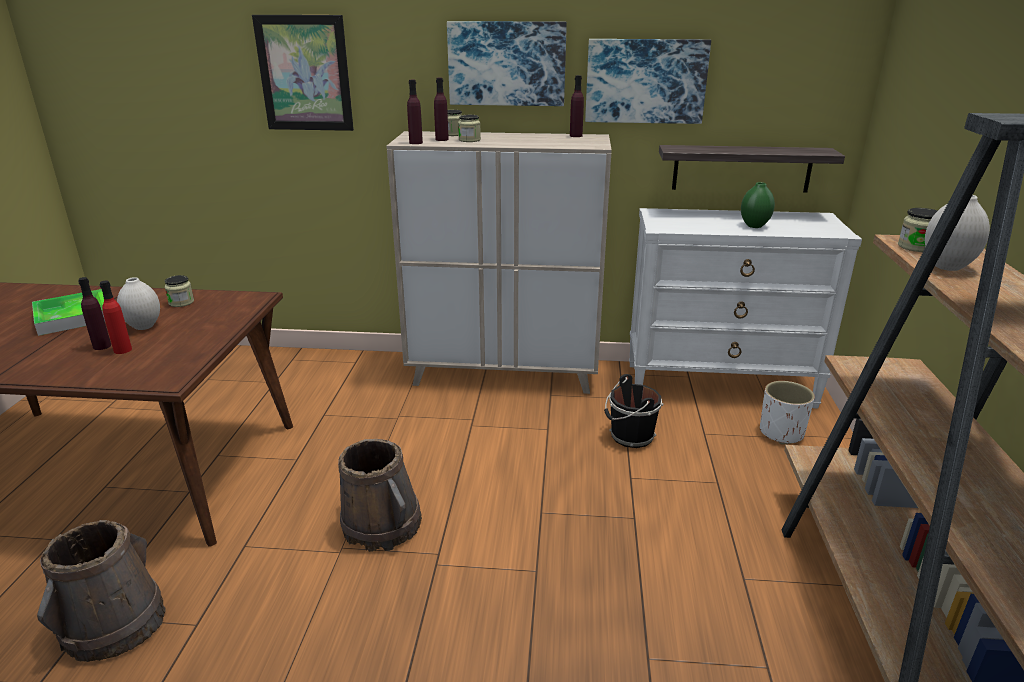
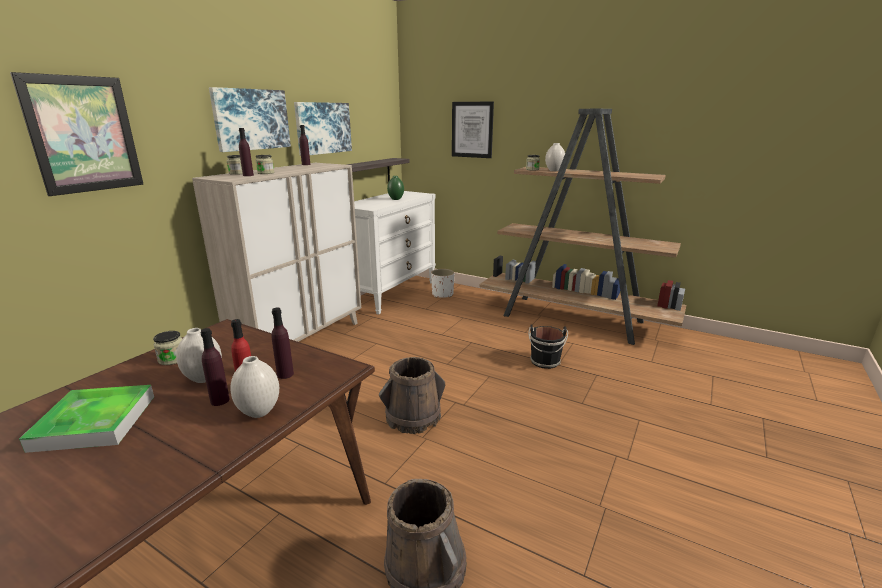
camera: 65 degrees left, 5 degrees down
(79, 368) = (258, 412): none -> white vase
(416, 143) = (243, 178): purple bottle -> purple bottle (285, 374)
(630, 436) = (409, 325): black bucket -> black bucket (545, 362)
(951, 118) = (472, 130): none -> picture

